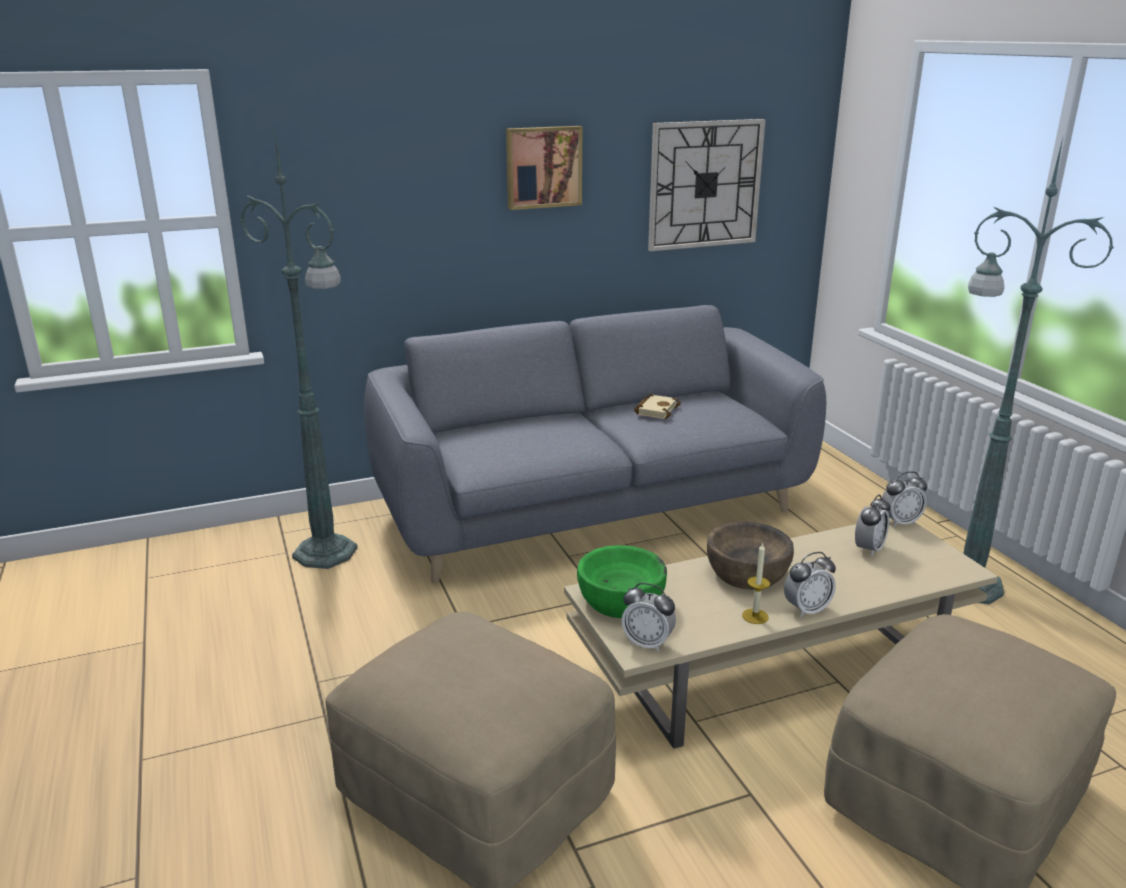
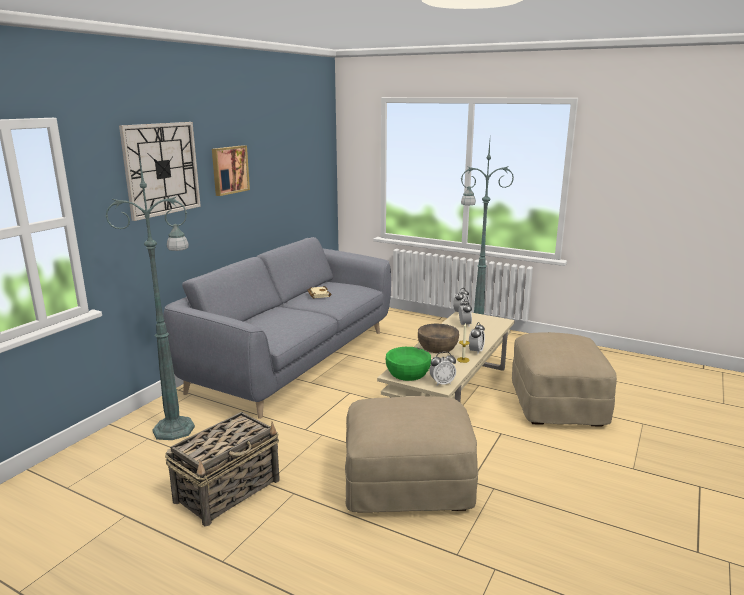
camera: 40 degrees left, 5 degrees down
(268, 668) = (229, 490): none -> basket
(705, 184) = (294, 174): wall clock -> wall clock (161, 169)

